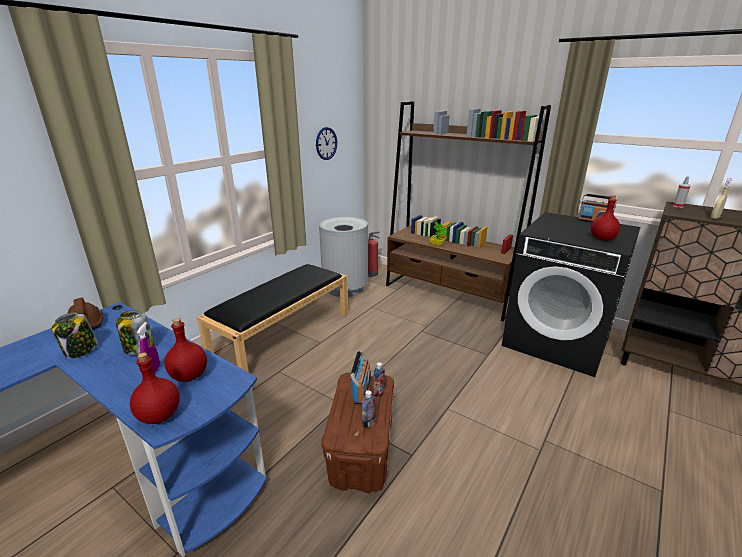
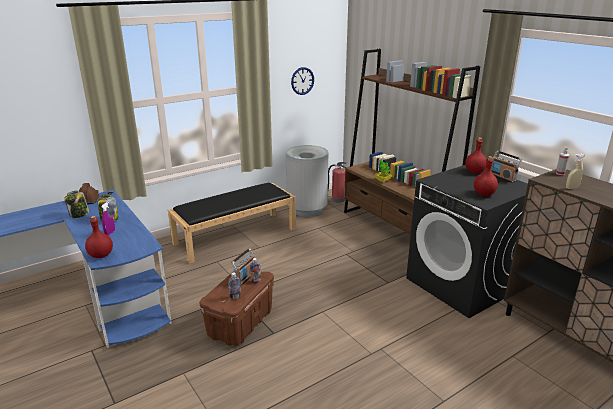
camera: 20 degrees right, 0 degrees up
(189, 376) = (127, 239): red bottle -> red bottle (475, 172)

